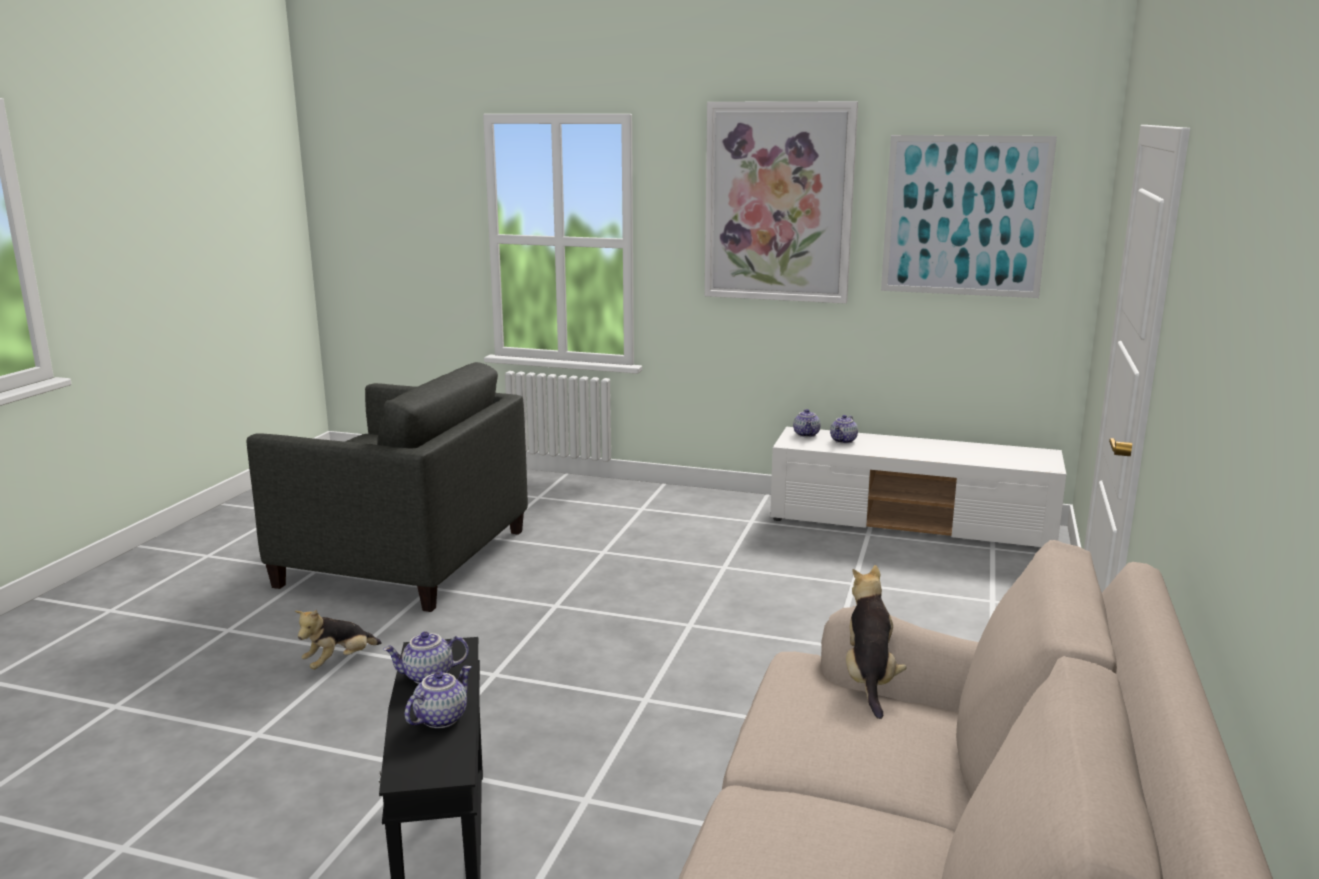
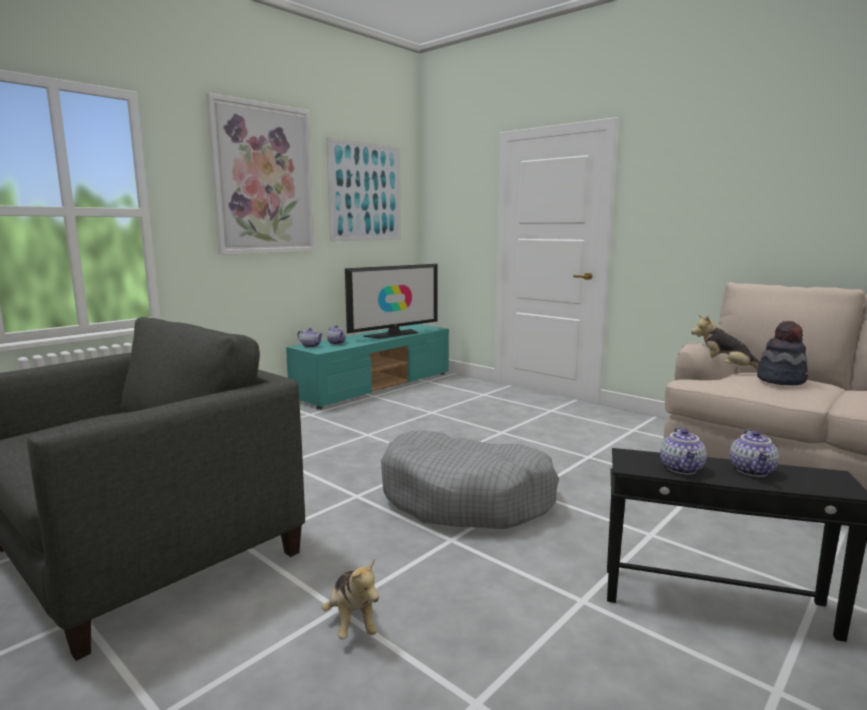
camera: 65 degrees left, 5 degrees down
(440, 718) = (753, 471): teapot -> teapot turned 135 degrees counterclockwise
(594, 663) = (466, 499): none -> grey dog bed
(824, 724) = (781, 380): none -> hat
(912, 524) = (375, 386): white tv stand -> turquoise tv stand
(953, 454) = (393, 334): none -> television

